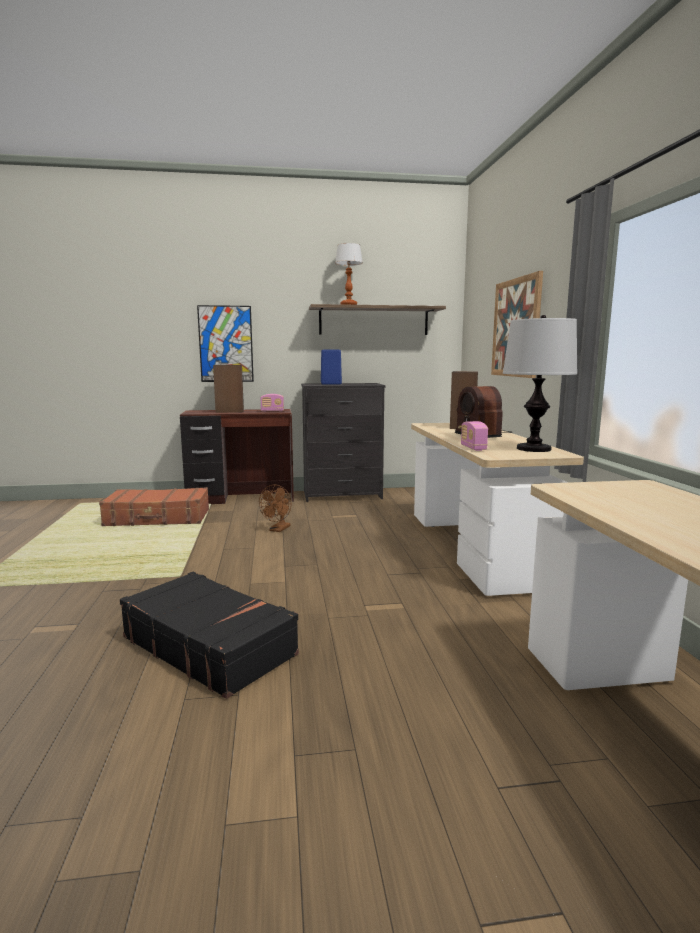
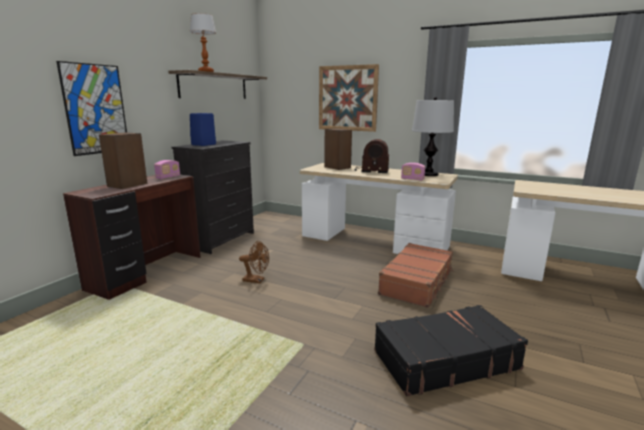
camera: 55 degrees left, 5 degrees up
(158, 518) = (121, 323): brown suitcase -> brown suitcase (417, 282)
(278, 529) = (256, 280): brown fan -> brown fan turned 45 degrees counterclockwise

